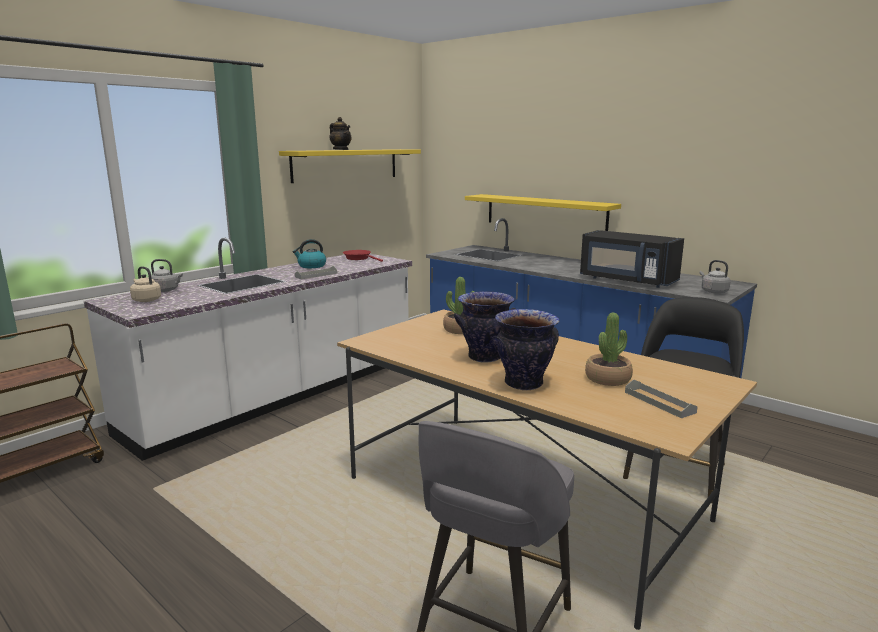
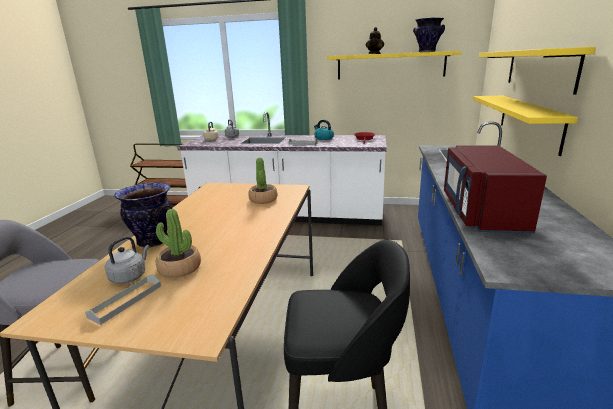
camera: 60 degrees right, 5 degrees up
(484, 357) = (205, 219): vase -> vase (427, 52)
(549, 169) = (539, 68): none -> yellow shelf
(627, 281) = (480, 212): black microwave -> red microwave
(713, 291) = (533, 264): grey kettle -> grey kettle (130, 276)

